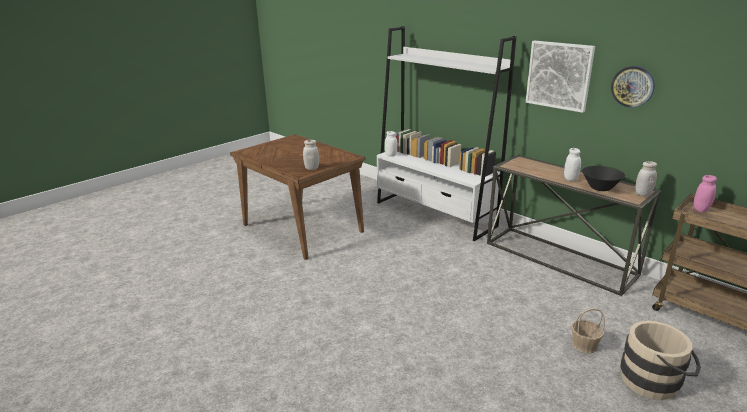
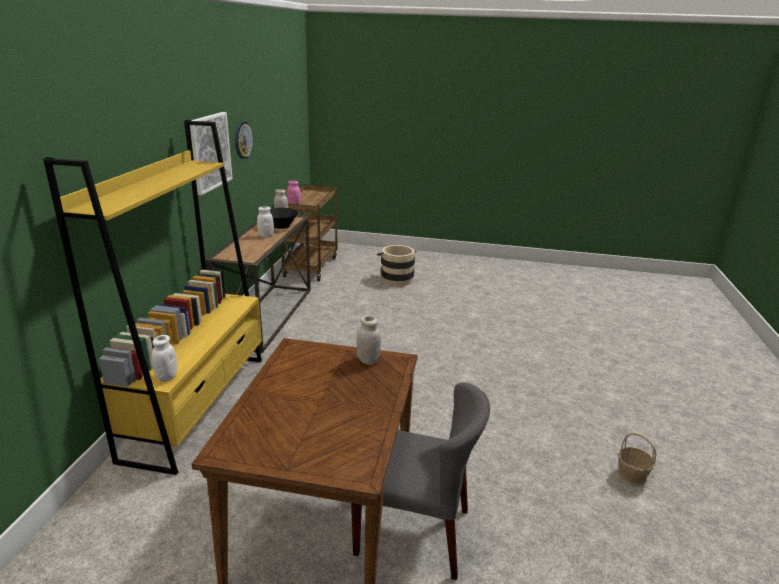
camera: 125 degrees left, 0 degrees up
(263, 246) = (414, 531): none -> grey chair
(435, 214) = (198, 405): white bookcase -> yellow bookcase
(584, 344) = (384, 297): basket -> basket (631, 475)

